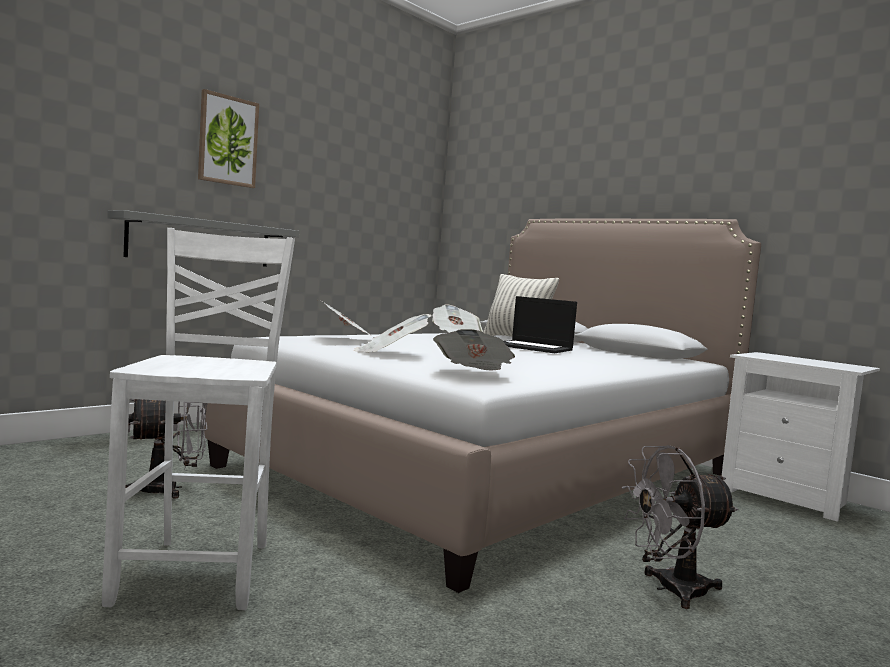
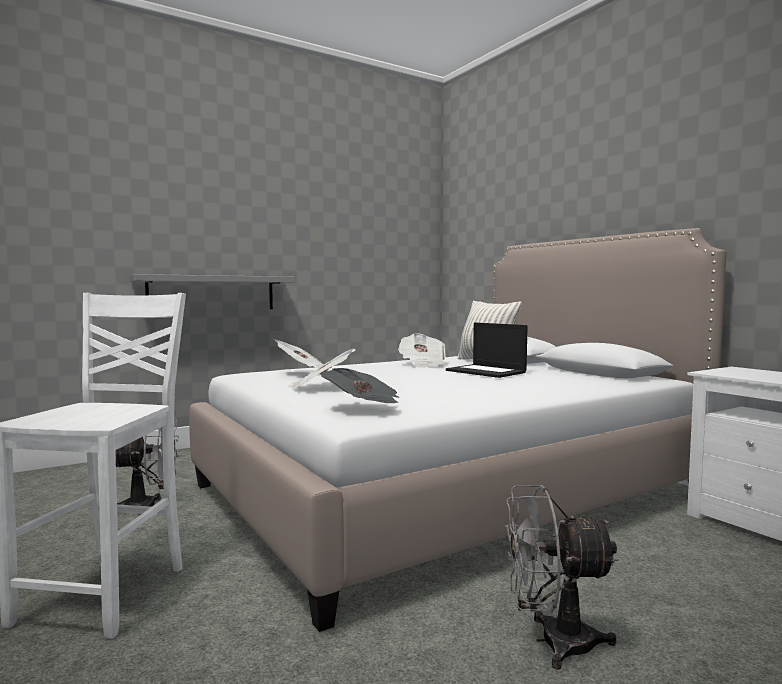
camera: 15 degrees right, 0 degrees up
(228, 140) = (230, 207): picture -> none

